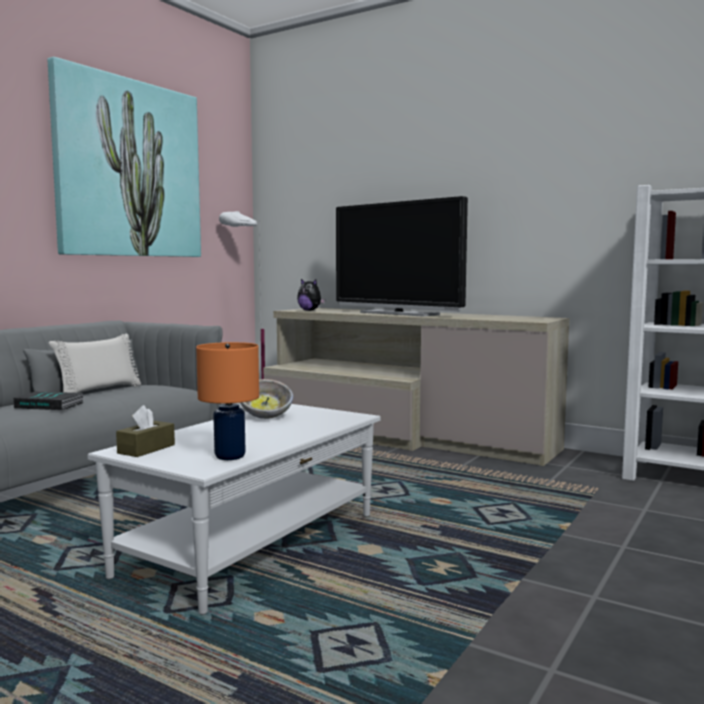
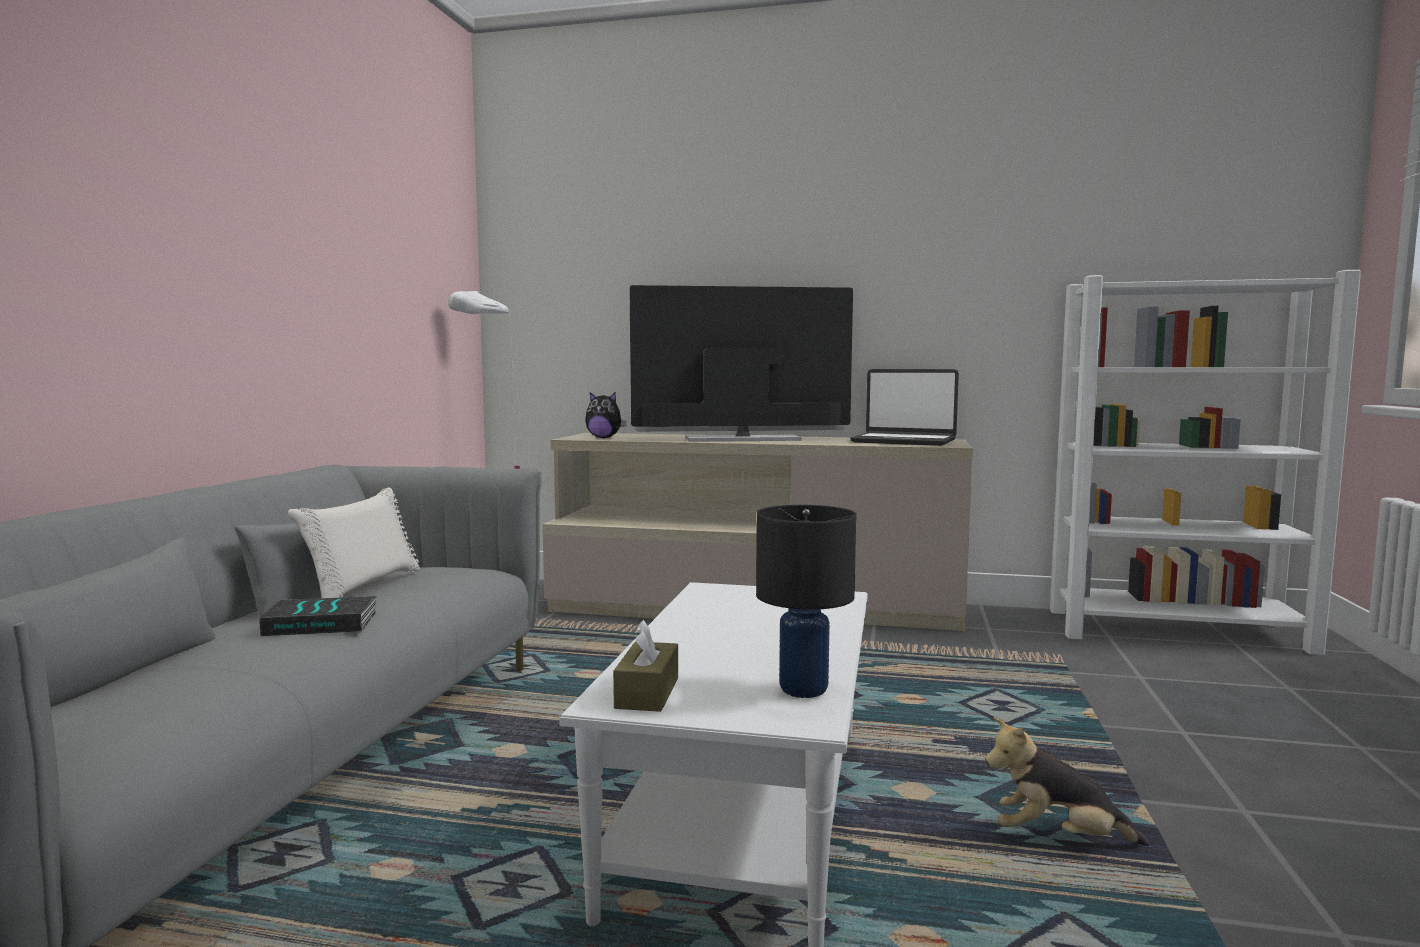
camera: 20 degrees left, 0 degrees up
(129, 169) = (334, 218): picture -> none
(231, 456) = (804, 689): orange table lamp -> black table lamp
(266, 417) = (721, 610): bowl -> none
(398, 313) = (742, 439): television -> television turned 150 degrees clockwise
(430, 588) = (1058, 838): none -> plush toy
(512, 317) = (903, 441): none -> laptop

